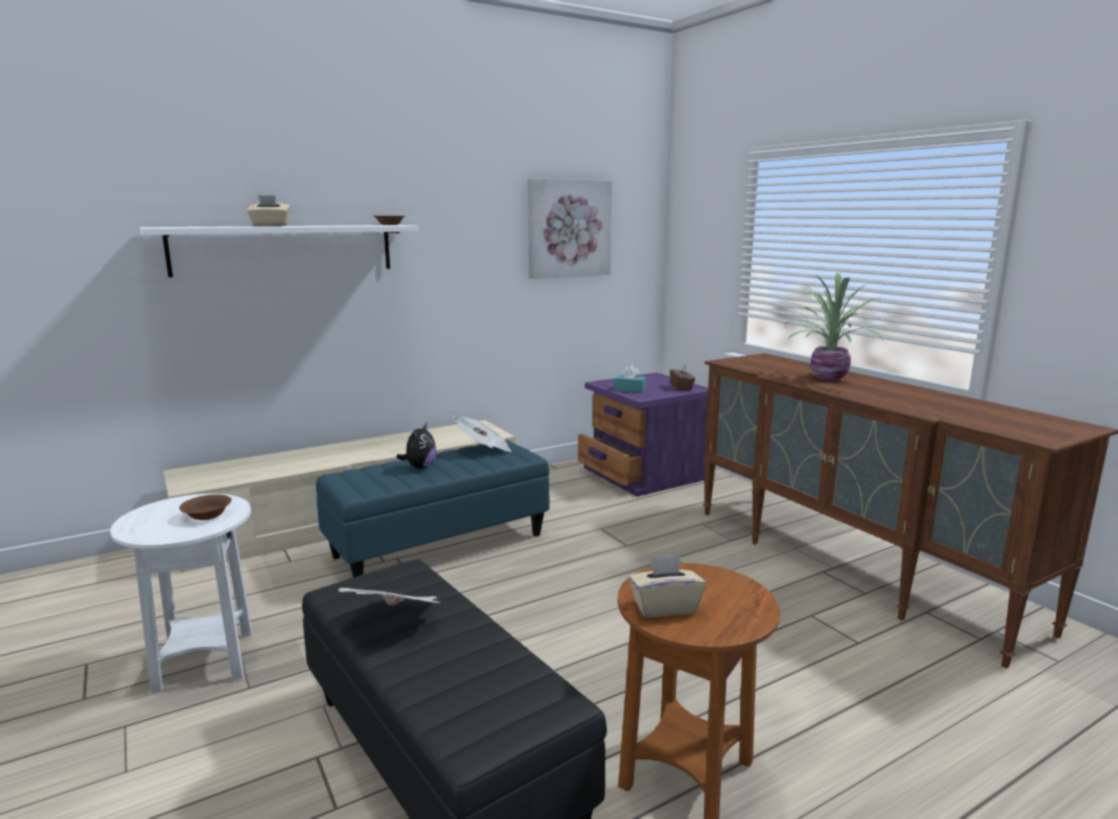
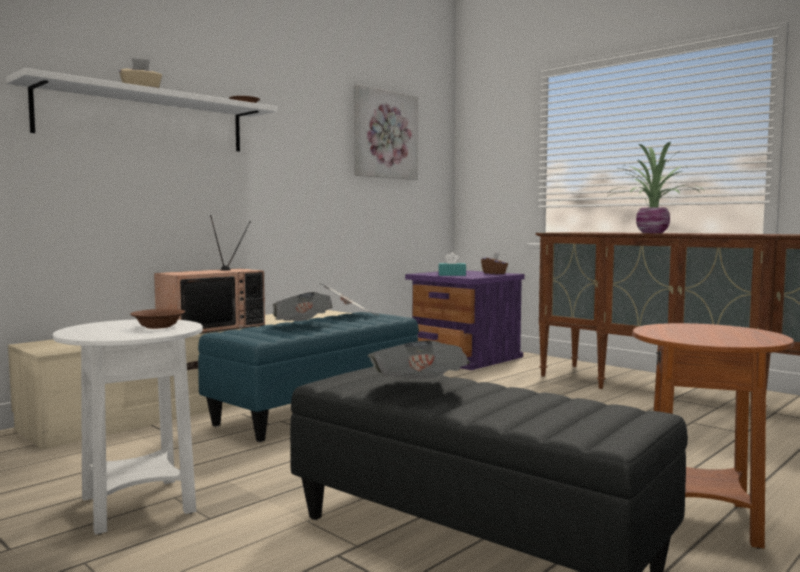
camera: 15 degrees left, 10 degrees down
(352, 453) = (212, 327): none -> television
(420, 467) = (302, 325): plush toy -> newspaper
(664, 607) = (691, 336): beige tissue box -> none

